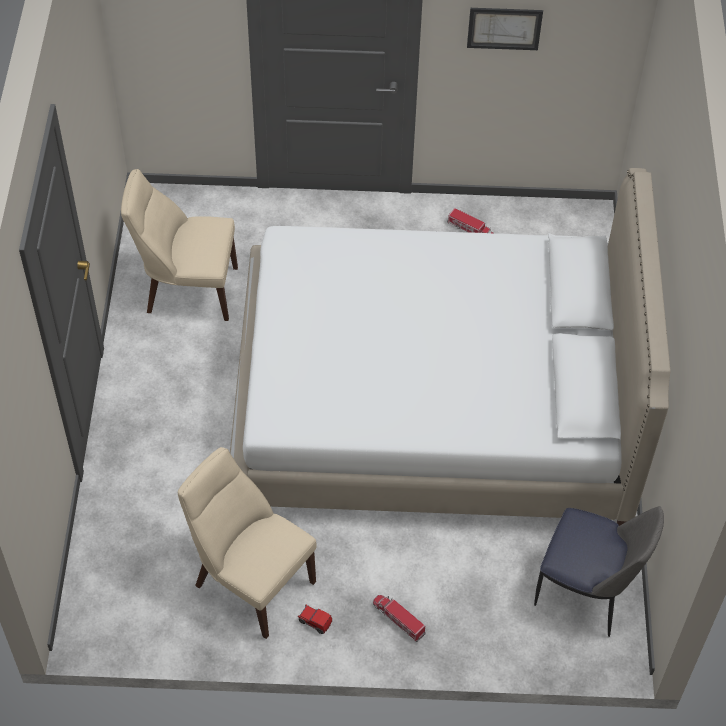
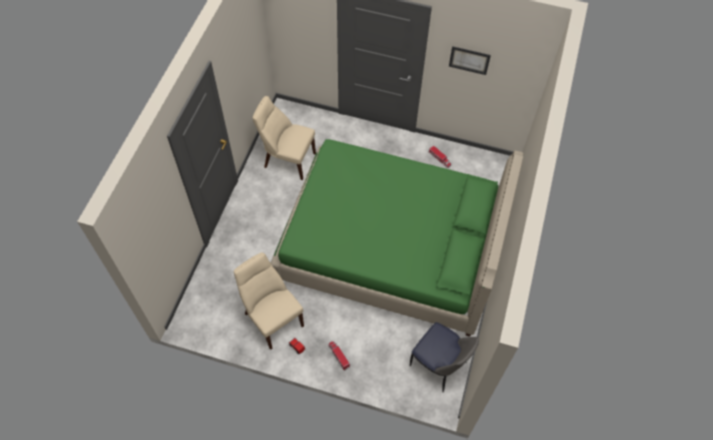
camera: 15 degrees right, 5 degrees up
(433, 405) = (391, 248): white bed -> green bed

